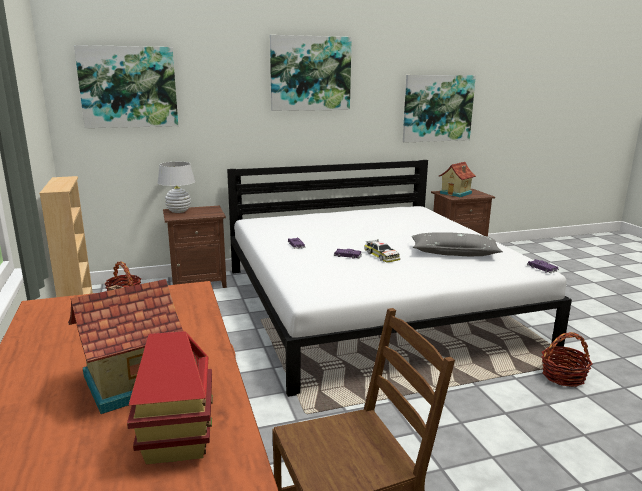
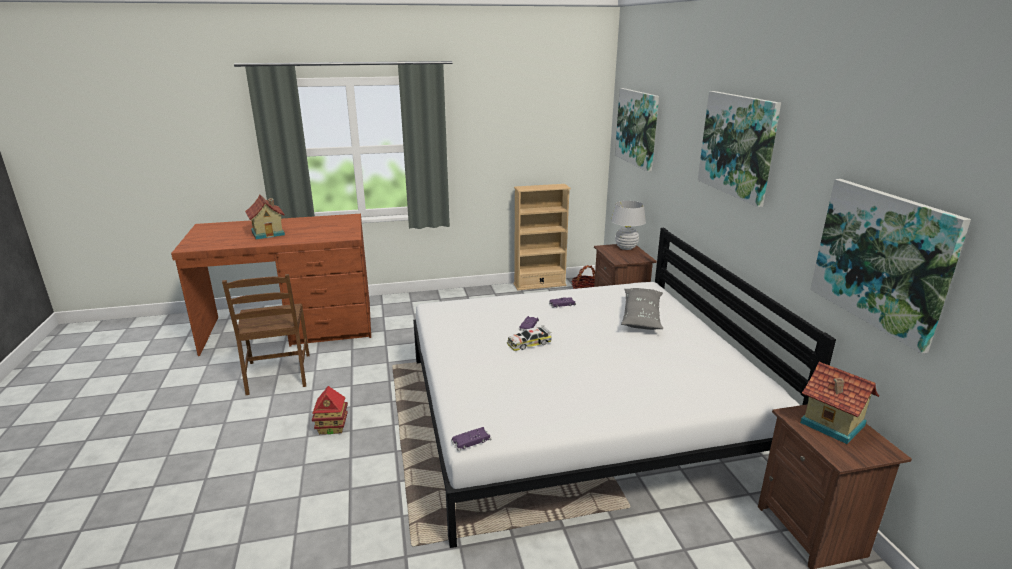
camera: 95 degrees right, 5 degrees up
(177, 441) = (225, 240): toy house -> toy house (332, 427)
(454, 253) = (537, 388): grey pillow -> grey pillow (641, 316)
(563, 376) = (389, 520): basket -> none

